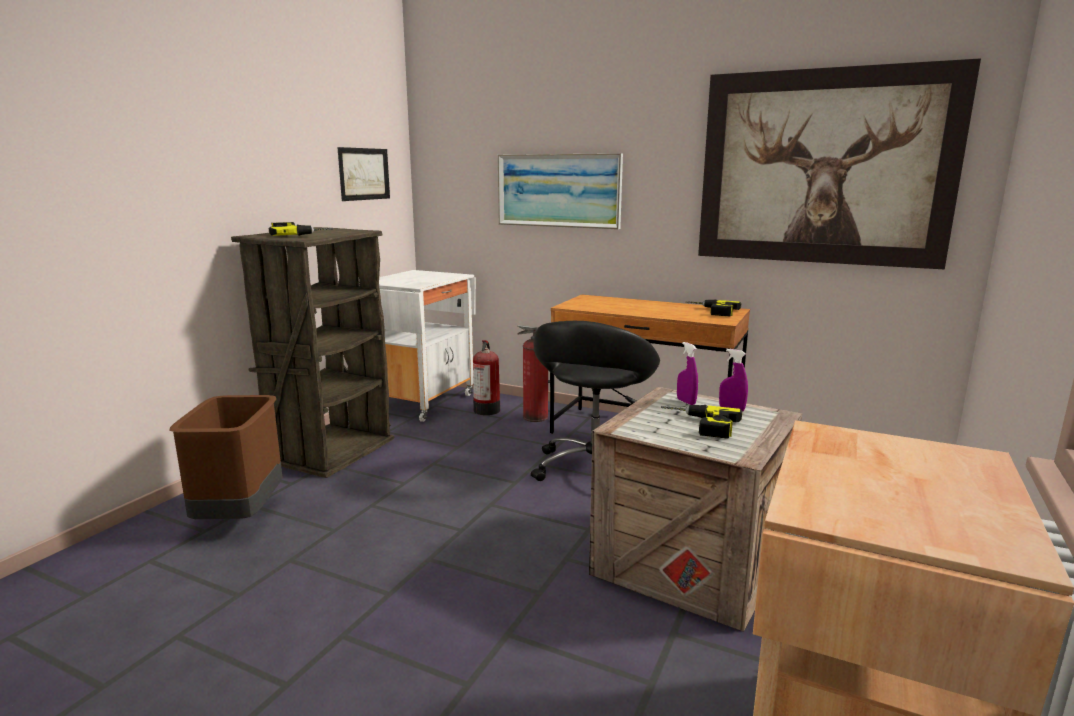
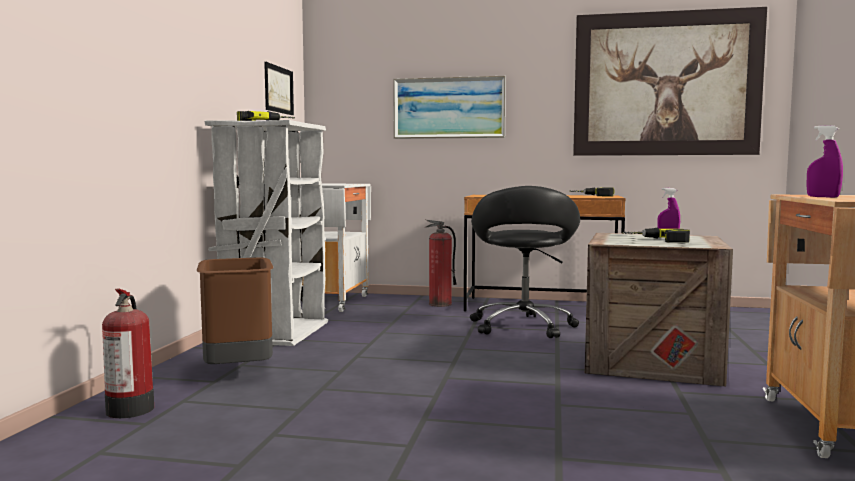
camera: 15 degrees left, 10 degrees down
(330, 449) = (274, 331): brown bookcase -> white bookcase
(487, 409) = (392, 302): fire extinguisher -> fire extinguisher (131, 408)
(686, 402) = (630, 235): purple spray bottle -> purple spray bottle (823, 197)

